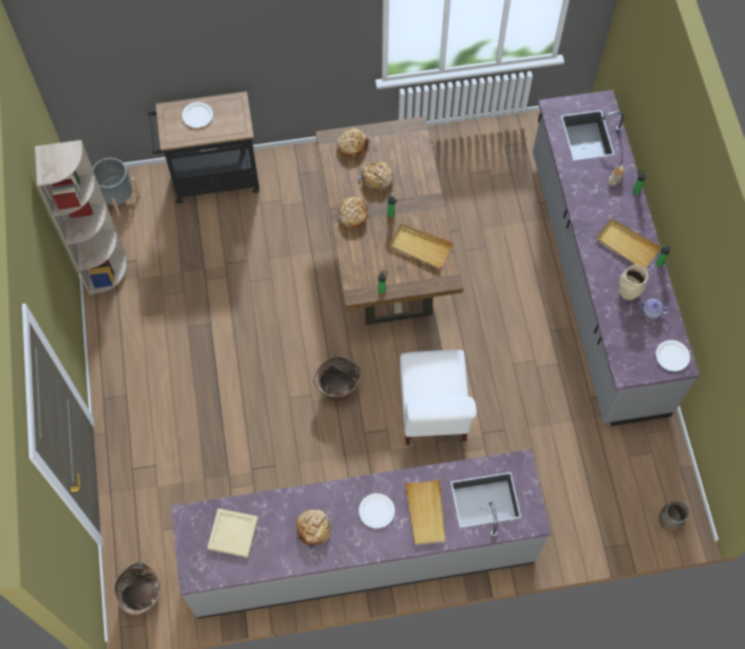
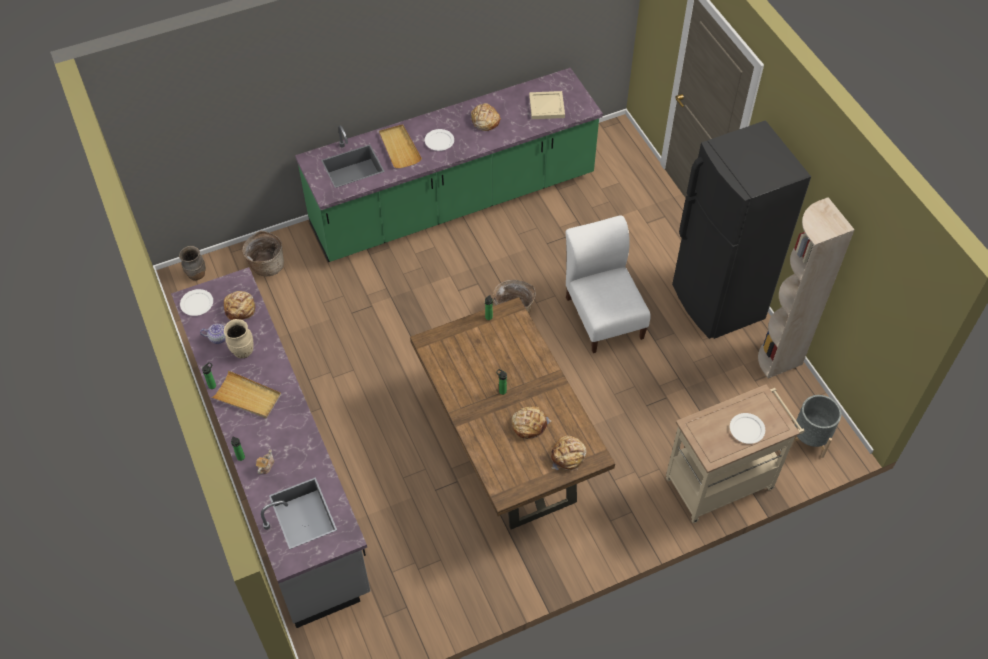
camera: 165 degrees right, 10 degrees down
(130, 349) = (717, 302): none -> black fridge
(143, 596) = (612, 142): basket -> basket (266, 265)
(213, 178) = (722, 483): black cart -> beige cart
(352, 214) = (541, 382): bread -> bread (240, 309)
(361, 551) = (453, 202): grey counter -> green counter
(420, 247) = (462, 365): beige tray -> none
(432, 411) = (421, 313): white chair -> white chair (603, 314)

